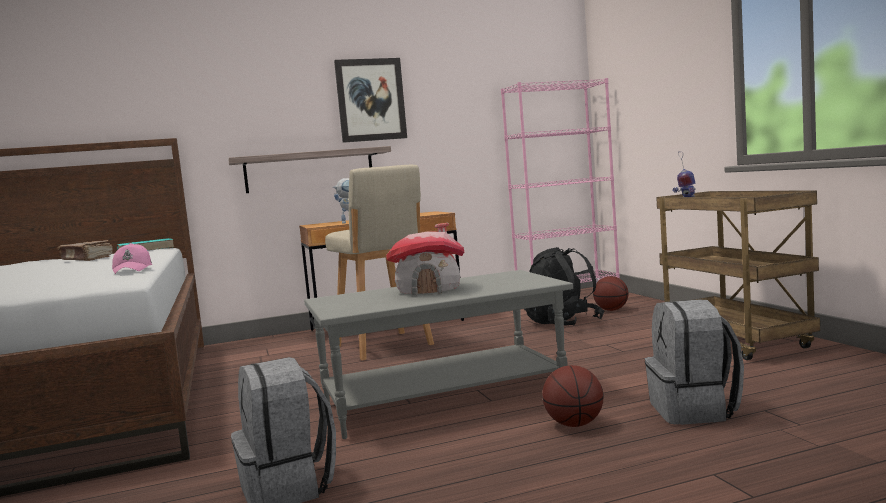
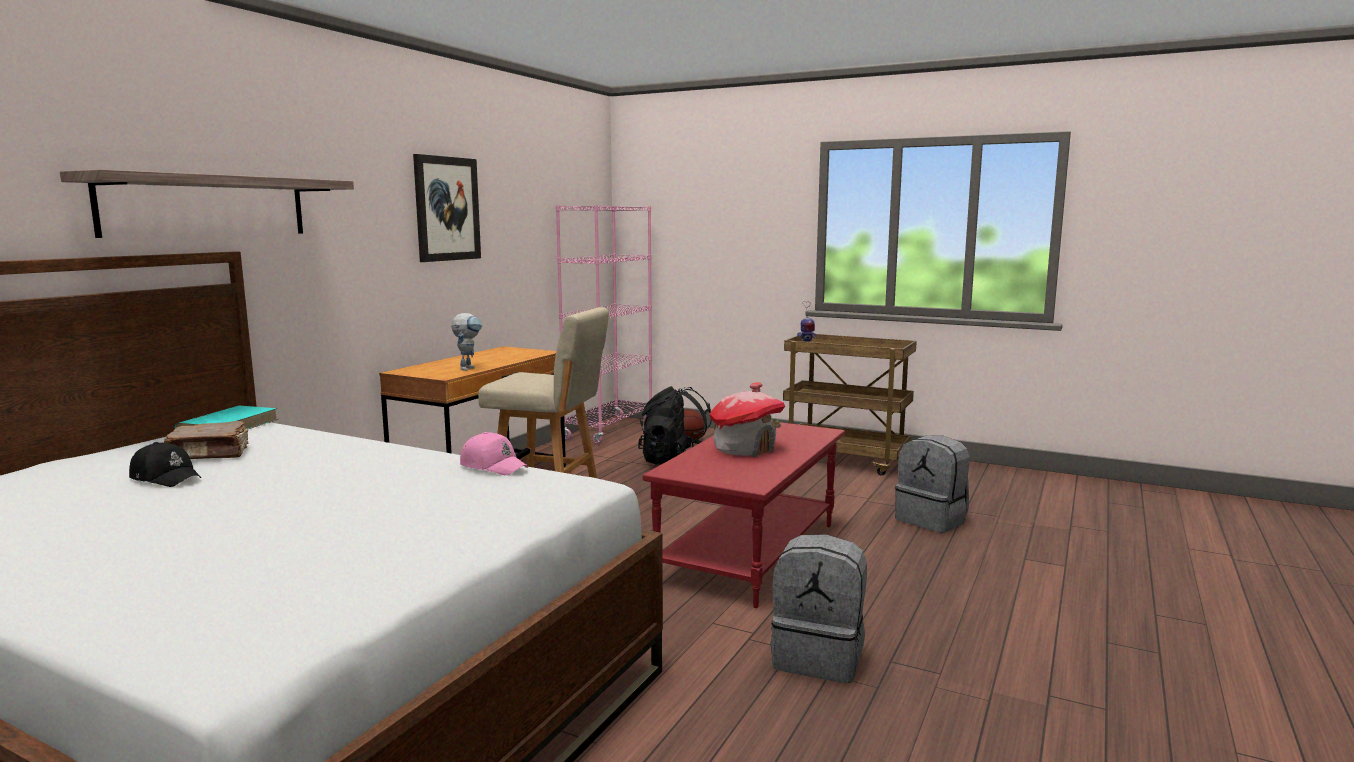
camera: 45 degrees left, 5 degrees up
(36, 266) = (166, 477): none -> black cap
(309, 170) = (386, 298): shelf -> shelf (207, 206)
(443, 400) = (751, 554): grey coffee table -> red coffee table
(574, 424) = (889, 548): basketball -> none

